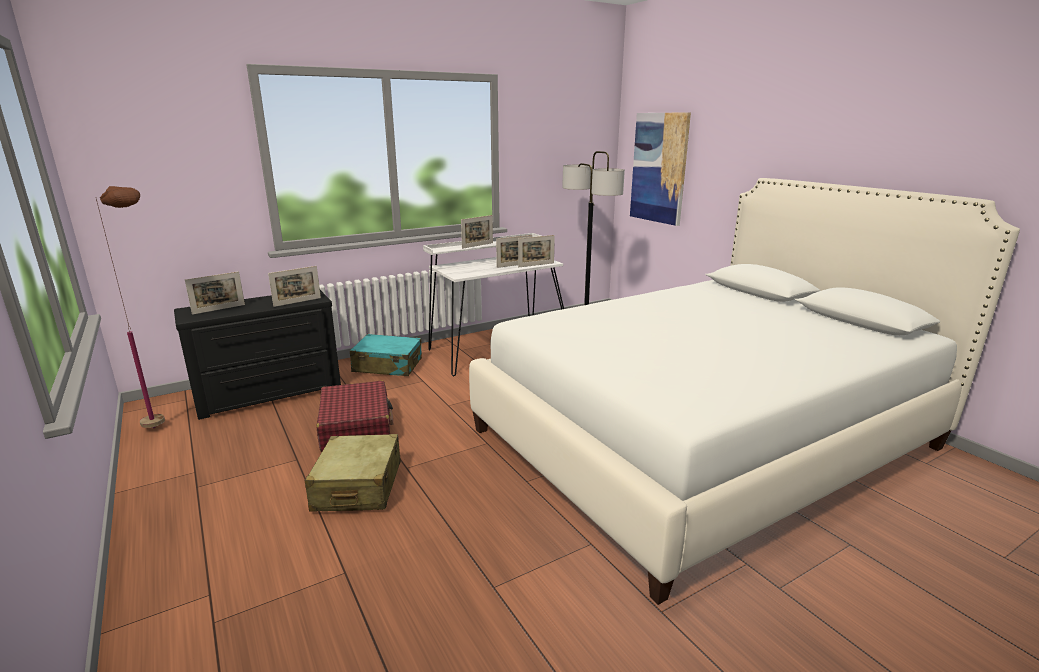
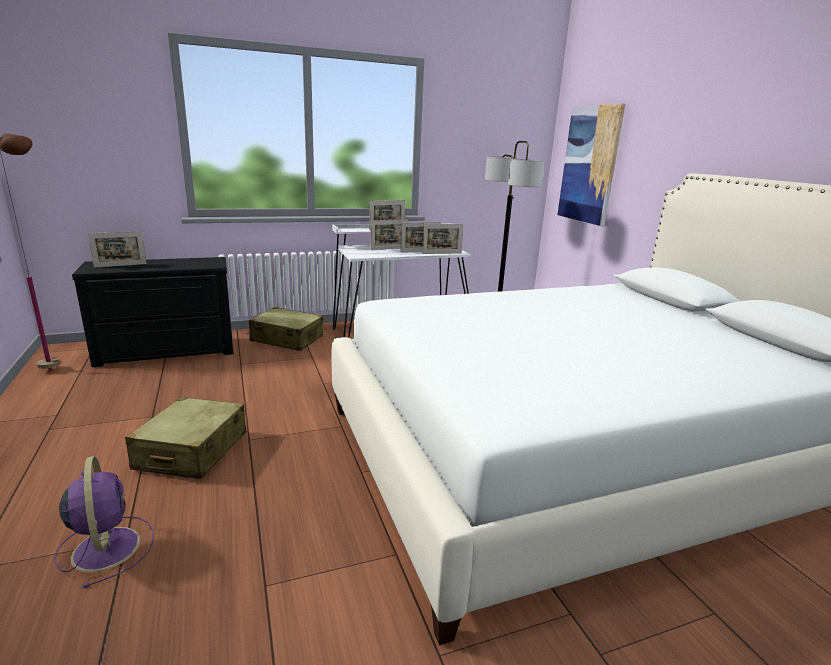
camera: 10 degrees right, 0 degrees up
(297, 302) = (194, 266): picture frame -> picture frame (389, 249)
(330, 581) = (106, 547): none -> purple fan
(356, 427) = (225, 393): red suitcase -> none
(387, 366) = (287, 339): turquoise suitcase -> beige suitcase

